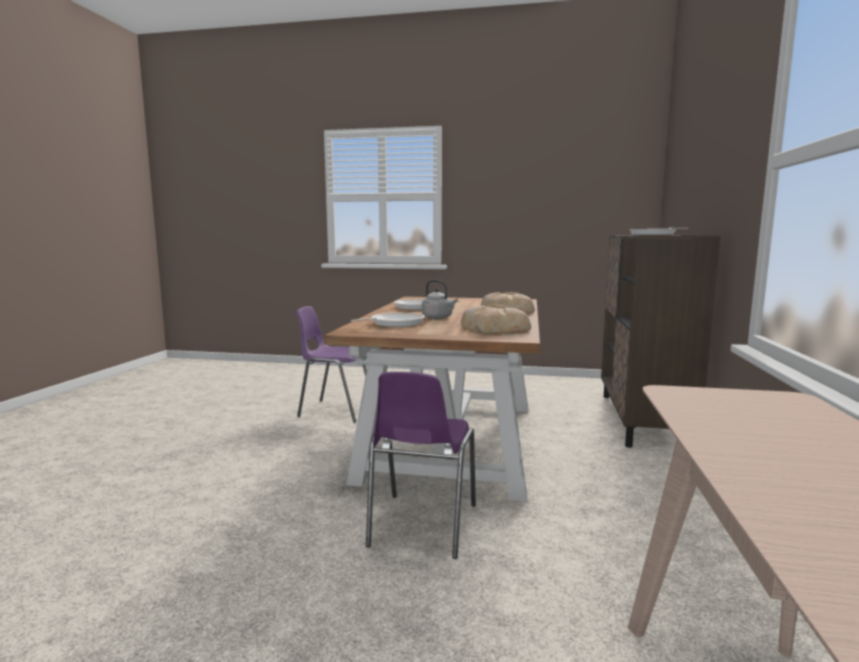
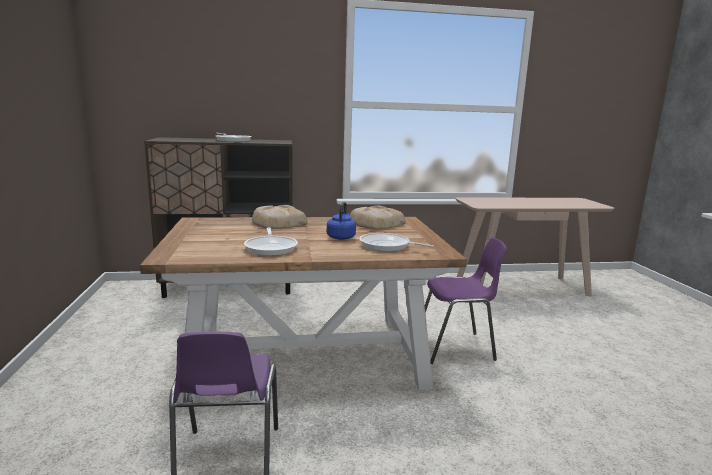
camera: 110 degrees left, 5 degrees up
(438, 318) = (341, 237): grey kettle -> blue kettle

